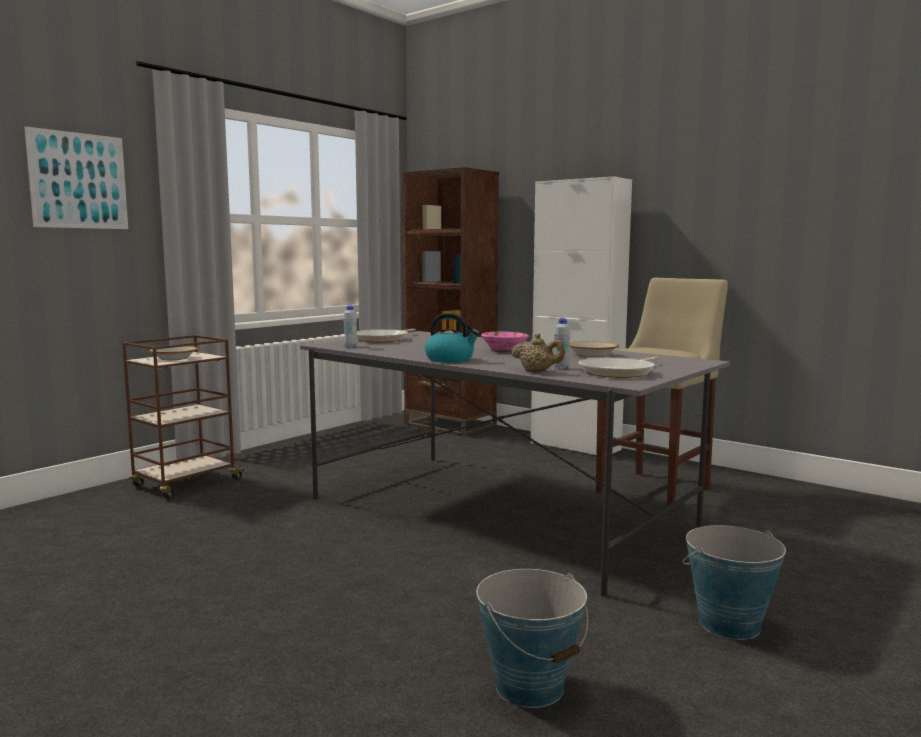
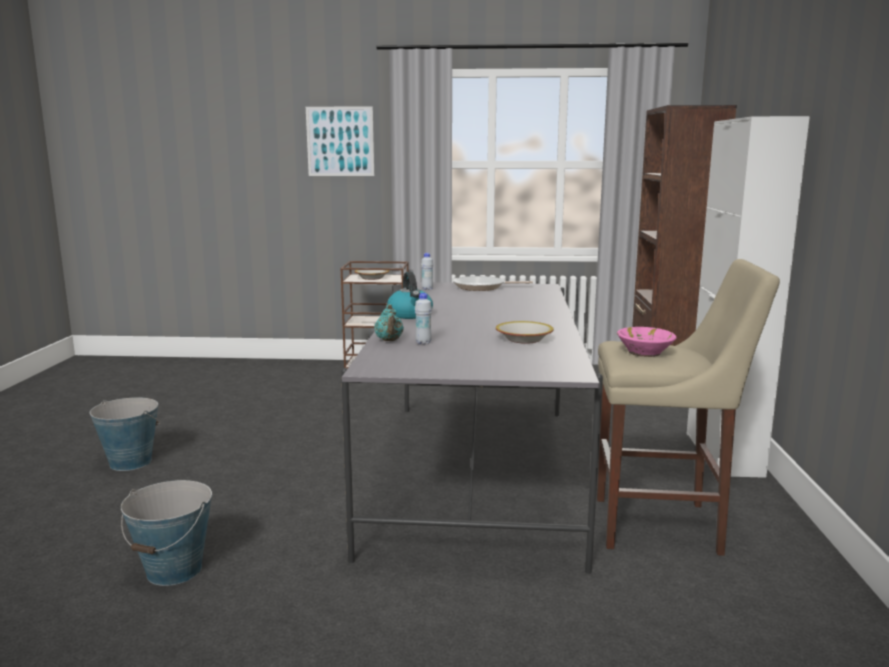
camera: 55 degrees right, 5 degrees up
(505, 351) = (491, 317): pink bowl -> pink bowl (645, 353)
(537, 372) = (389, 340): beige teapot -> turquoise teapot
(619, 372) = (431, 359): frying pan -> none
(728, 624) = (348, 635): bucket -> bucket (130, 462)

